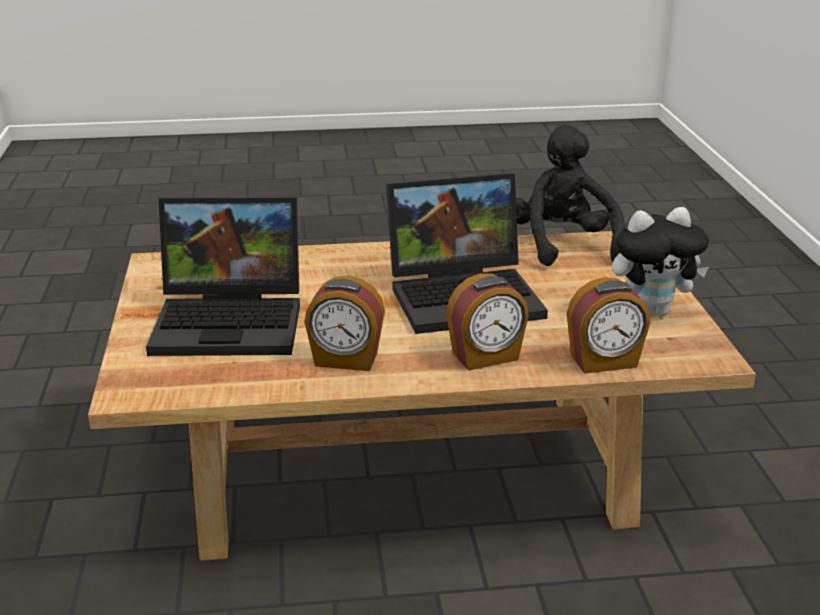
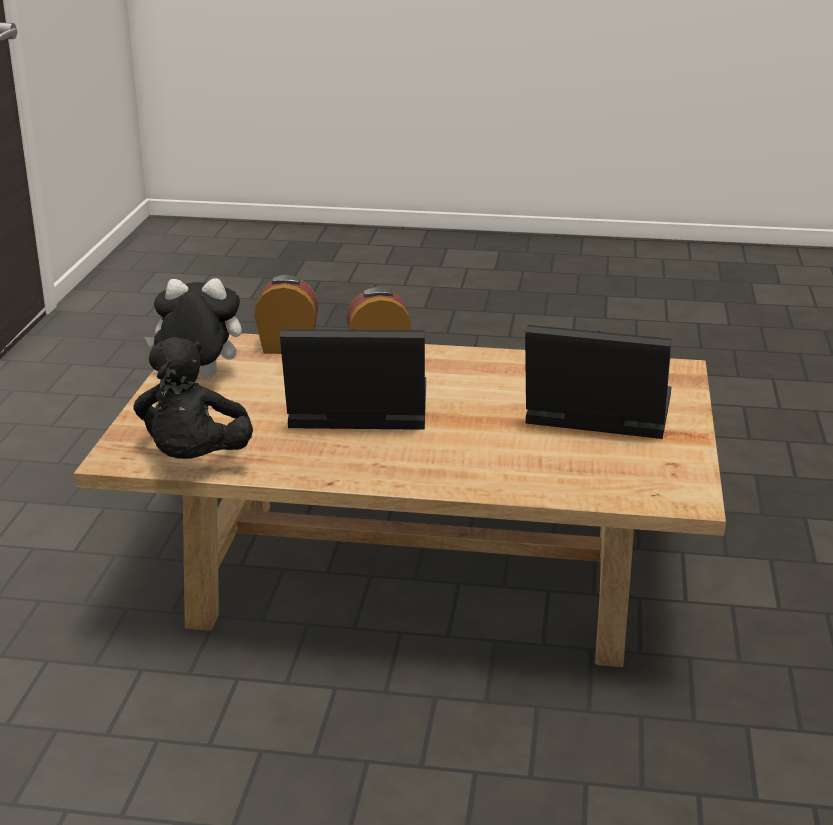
camera: 165 degrees left, 0 degrees up
(346, 360) = (496, 371): alarm clock -> none

